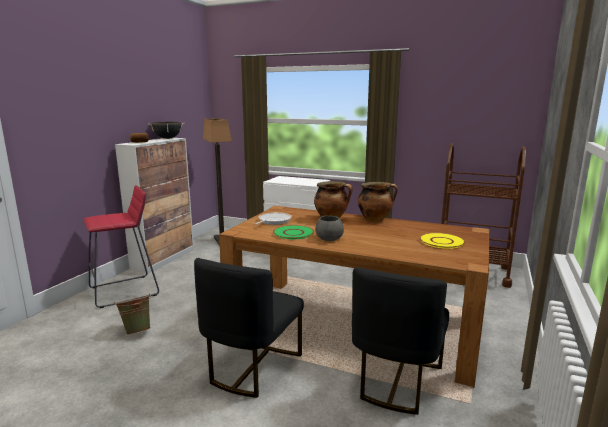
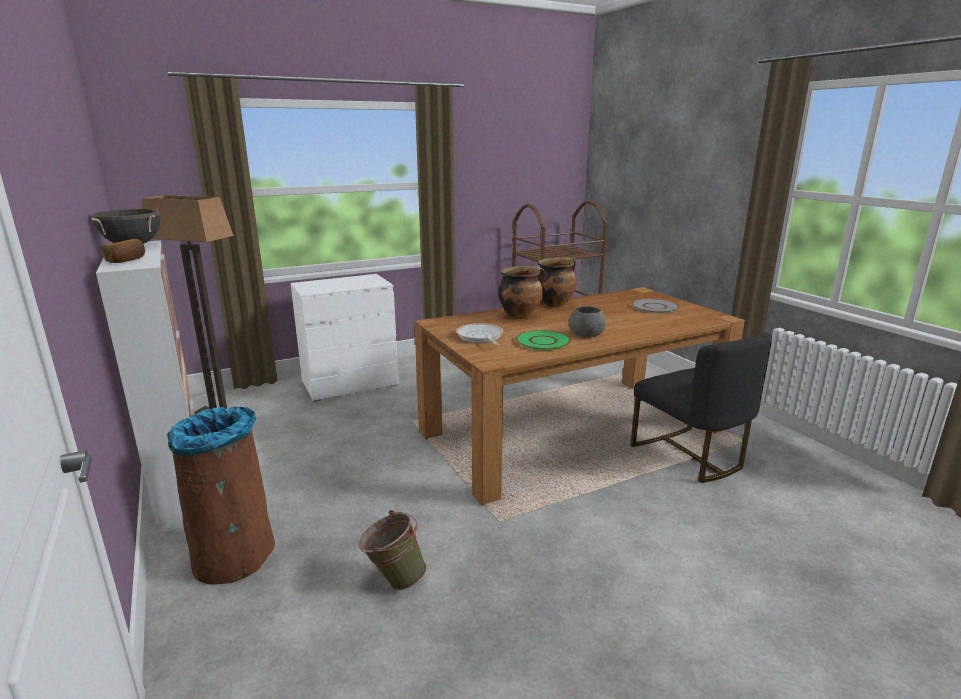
camera: 50 degrees left, 5 degrees up
(125, 291) = (235, 555): red stool -> brown trash can
(252, 367) = (592, 519): black chair -> none
(442, 241) = (655, 307): yellow plate -> grey plate

